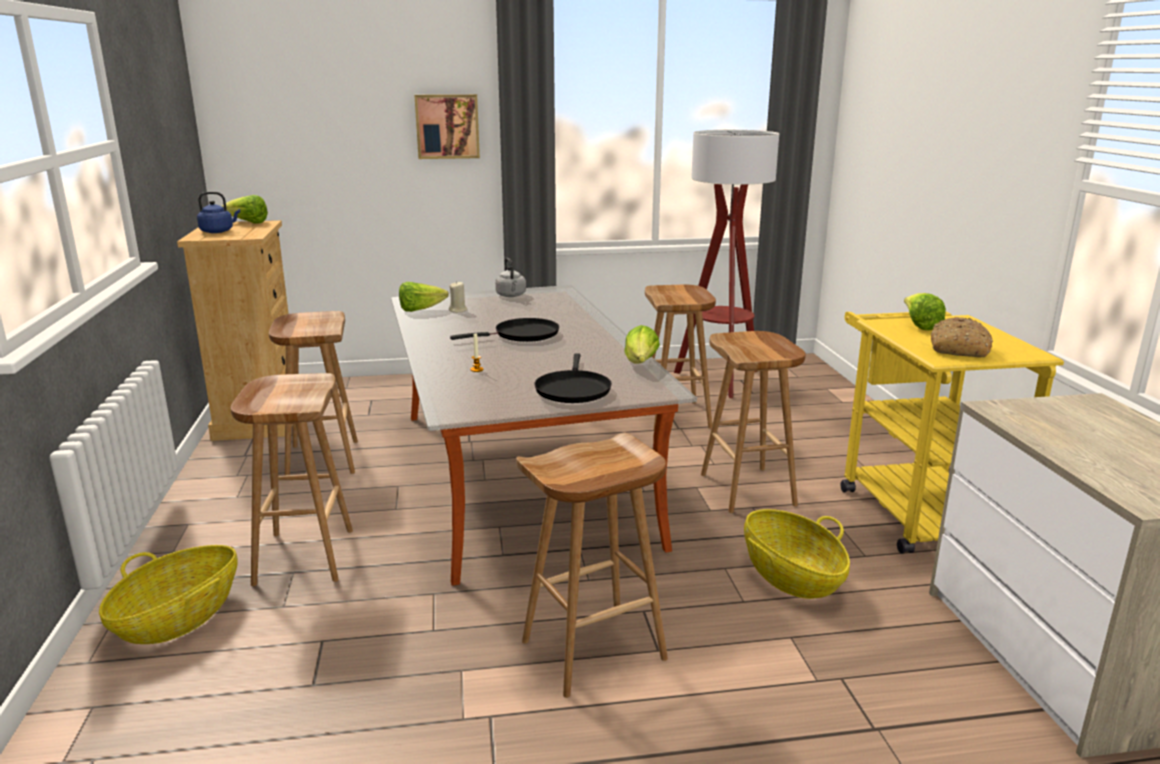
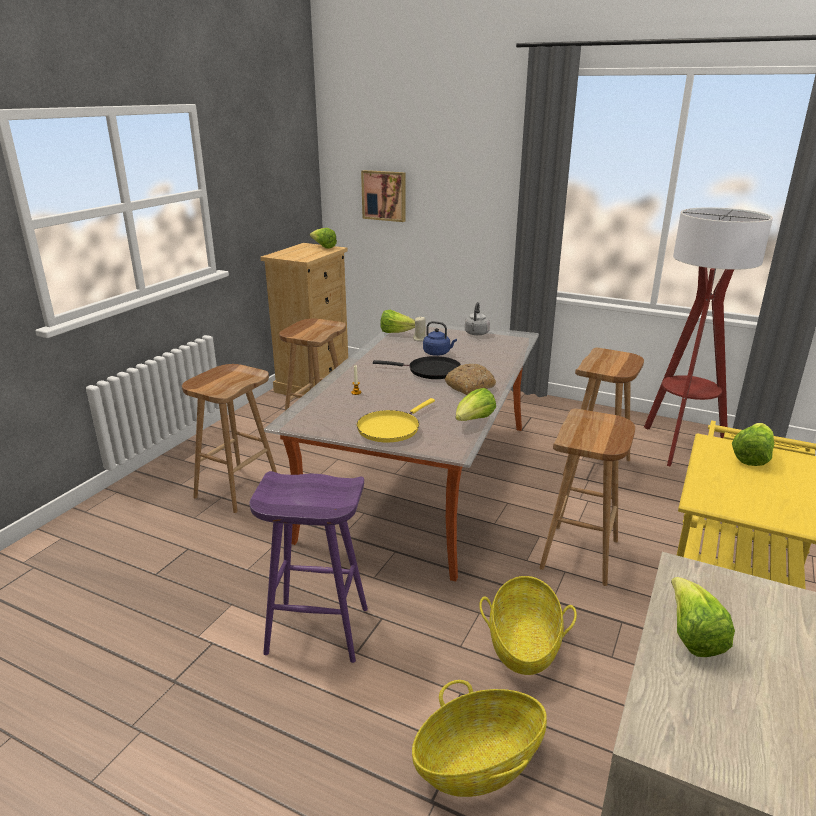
camera: 35 degrees right, 5 degrees up
(178, 618) = (143, 503): basket -> basket (478, 762)
(218, 231) = (295, 252): blue kettle -> blue kettle (438, 353)
(447, 126) = (483, 185): picture -> picture (384, 195)
(572, 389) = (391, 428): black frying pan -> yellow frying pan
(592, 651) = (316, 631): brown stool -> purple stool
(957, 349) = (743, 495): bread -> bread (470, 386)
(1065, 441) = (692, 636): none -> lettuce

